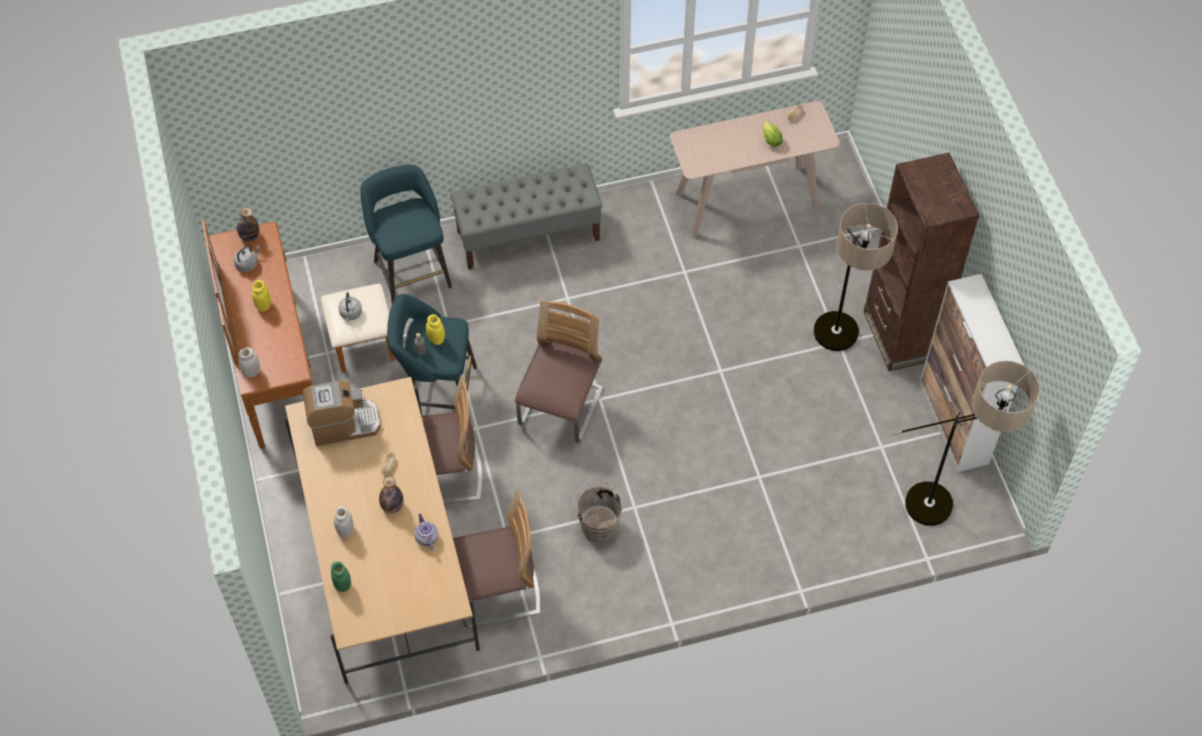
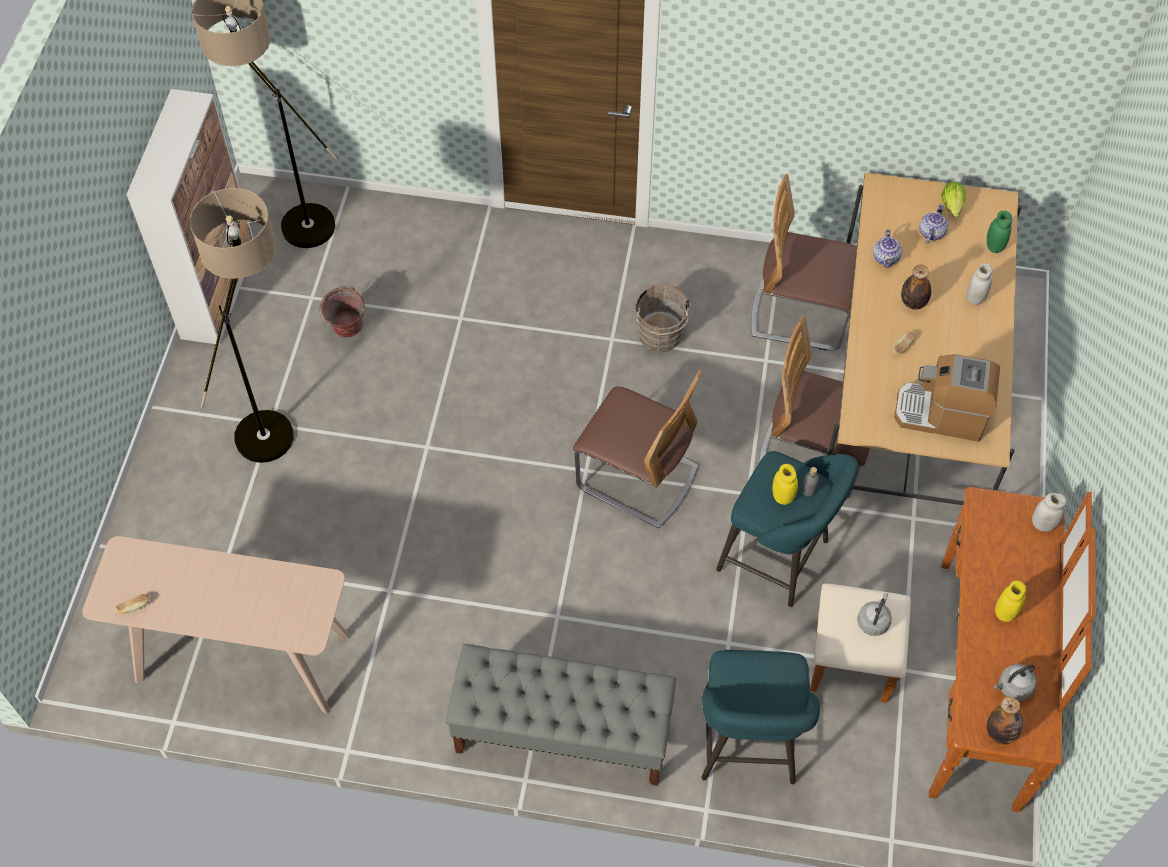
camera: 155 degrees left, 0 degrees up
(398, 577) = (931, 232): none -> teapot
(561, 408) = (637, 477): chair -> chair turned 105 degrees counterclockwise
(770, 138) = (193, 585): lettuce -> lettuce (952, 208)
(835, 430) = (347, 332): none -> bucket
(899, 335) = (196, 404): brown bookcase -> none

